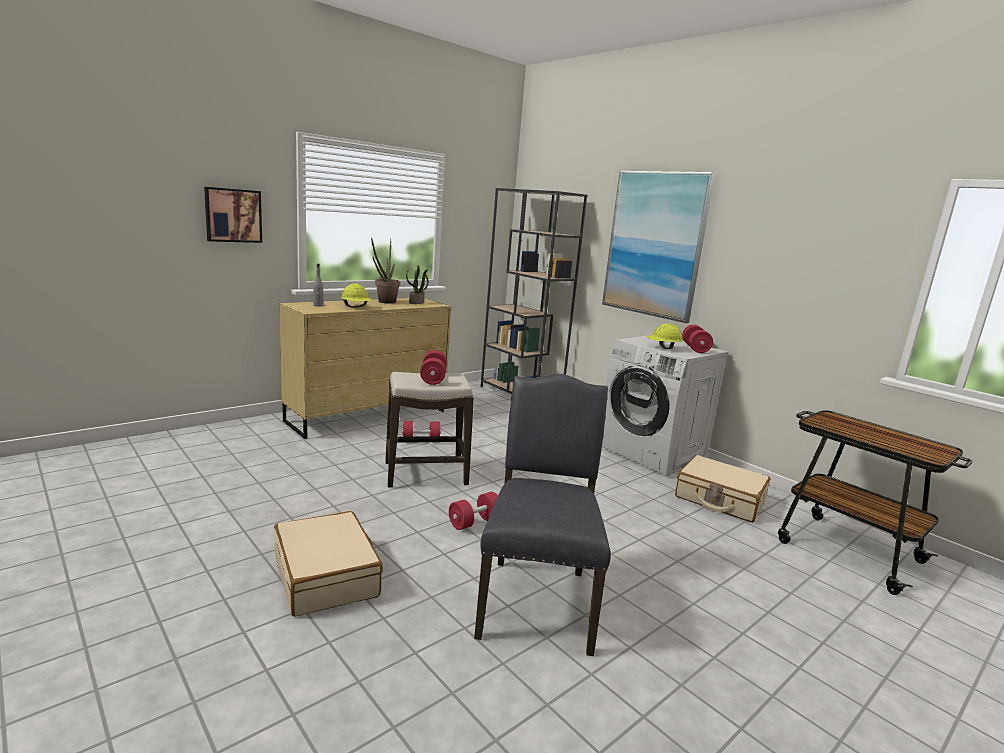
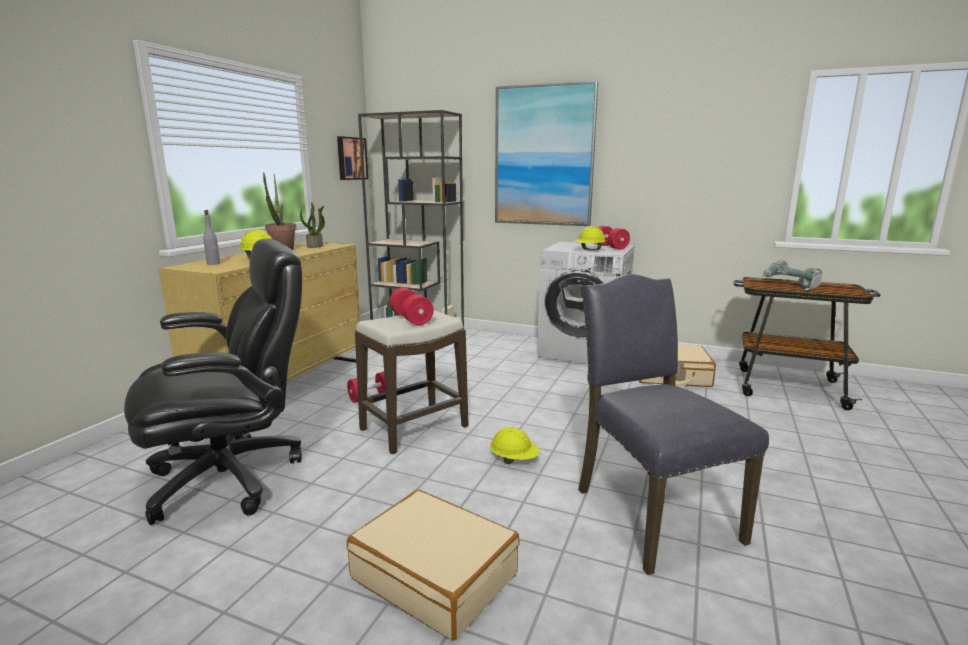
camera: 25 degrees left, 0 degrees up
(233, 215) = (67, 155): picture -> picture (351, 158)
(273, 470) = (234, 478): none -> black office chair
(474, 522) = (514, 460): red dumbbell -> yellow hard hat
(862, 430) = (789, 285): none -> power drill

